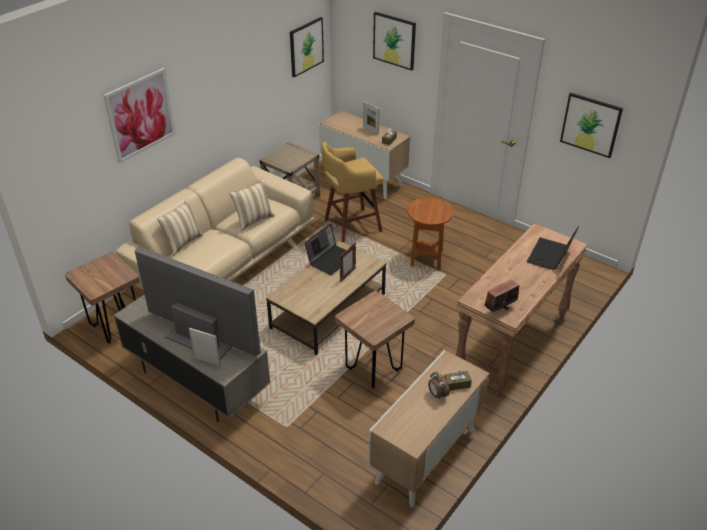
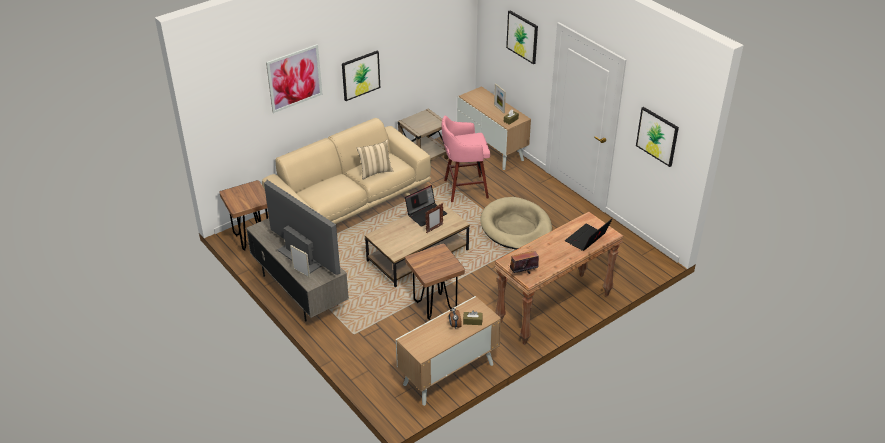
camera: 15 degrees right, 0 degrees up
(182, 242) = (315, 181): beige pillow -> none
(306, 46) = (451, 30): picture -> picture (360, 75)
(351, 225) = (464, 189): yellow stool -> pink stool
(426, 258) = (516, 227): brown side table -> beige dog bed

